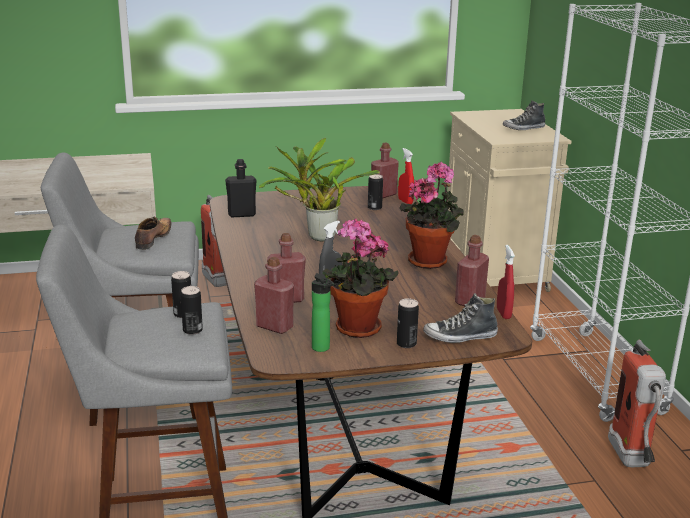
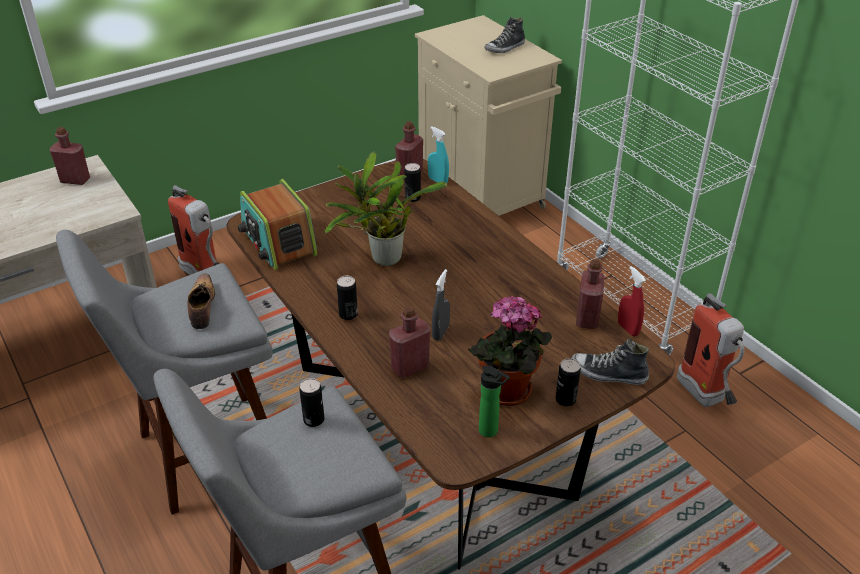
camera: 20 degrees left, 15 degrees up
(192, 330) = (340, 442): can -> can (348, 314)
(241, 214) = (278, 242): black bottle -> radio
(274, 327) = (424, 413): red bottle -> red bottle (75, 180)
(405, 201) = (438, 181): red spray bottle -> turquoise spray bottle
(430, 260) = (516, 268): potted plant -> none
(460, 337) = (608, 374): shoe -> shoe turned 45 degrees clockwise

